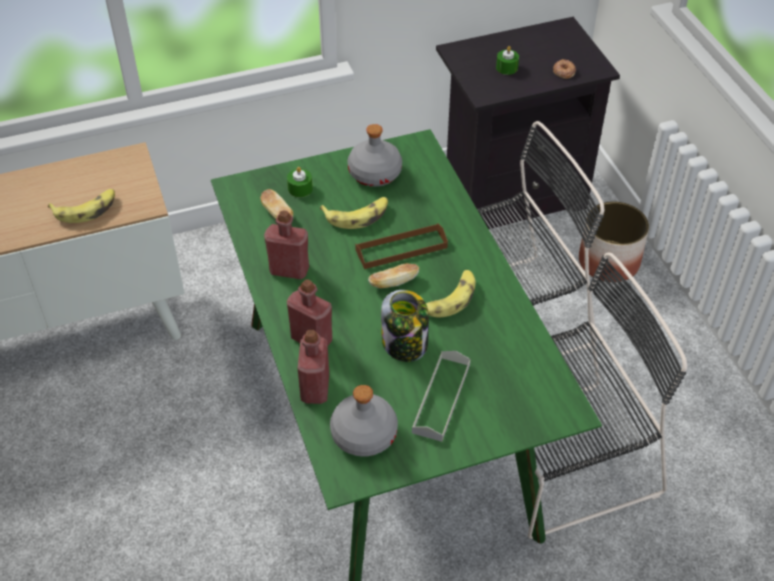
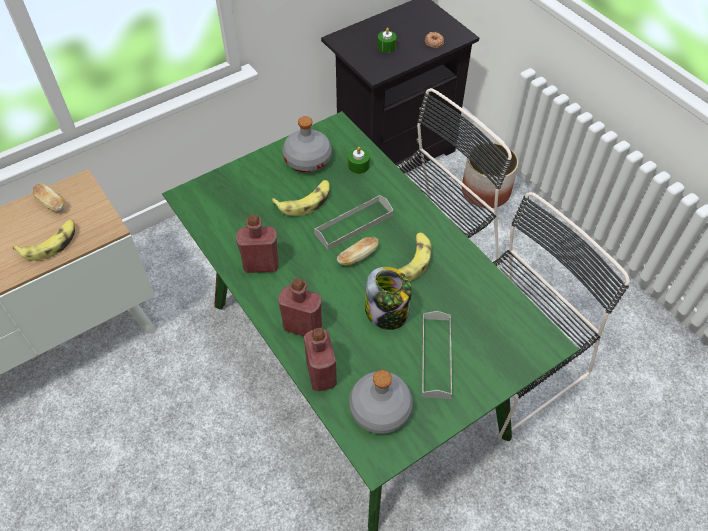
camera: 15 degrees left, 5 degrees up
(277, 214) = (233, 214): bread -> bread (51, 203)
(300, 189) = (246, 186): green candle -> green candle (358, 166)
(401, 249) = (354, 224): brown tray -> grey tray

